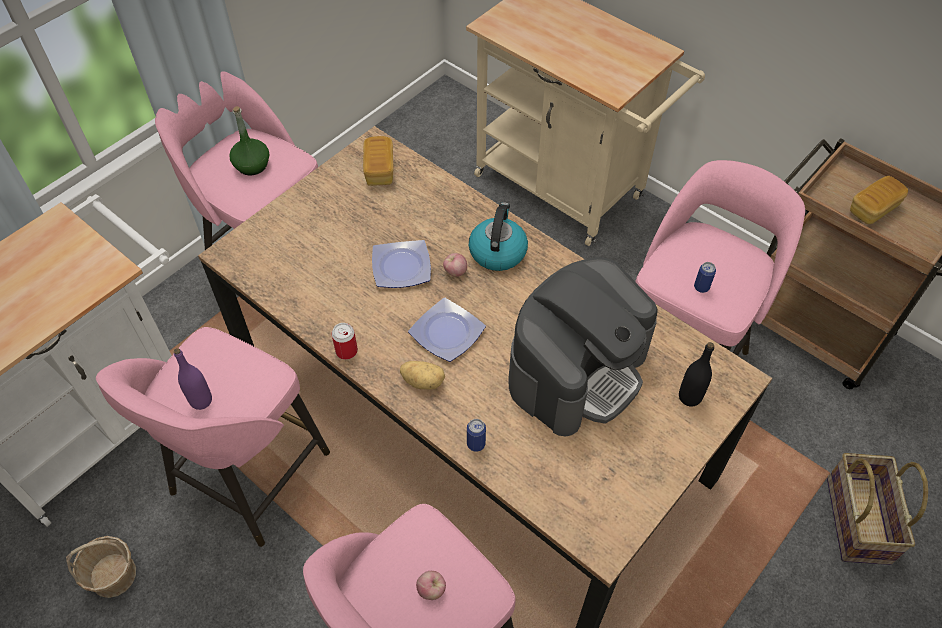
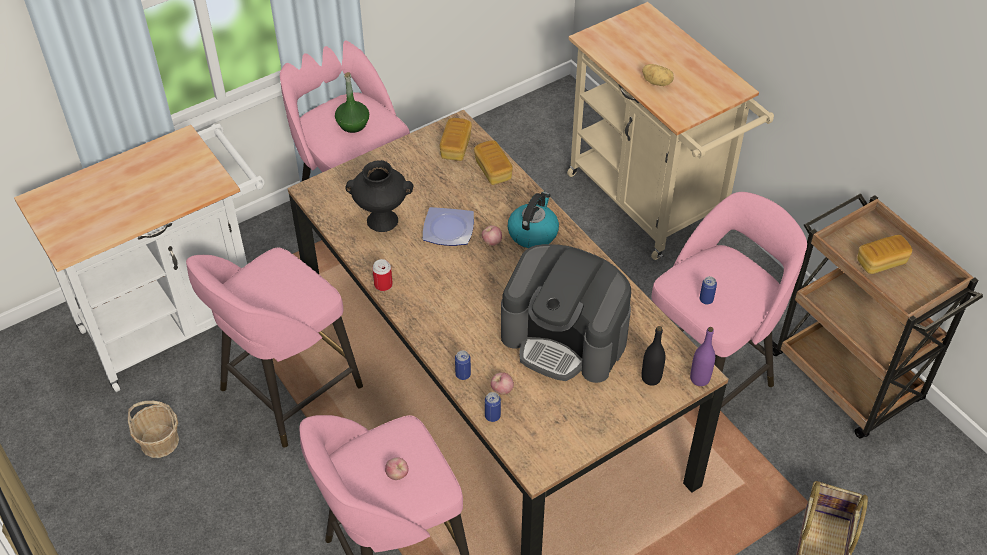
camera: 15 degrees right, 5 degrees down
(201, 400) = (261, 301): purple bottle -> purple bottle (699, 379)
(321, 273) = (381, 221): none -> black vase
(423, 381) = (437, 320): potato -> potato (657, 82)
(429, 188) = (493, 170): none -> bread
(445, 333) = (467, 287): plate -> none
(528, 453) = (502, 390): none -> apple
(528, 490) = (492, 416): none -> can
(577, 371) = (565, 338): coffee machine -> coffee machine turned 60 degrees clockwise

